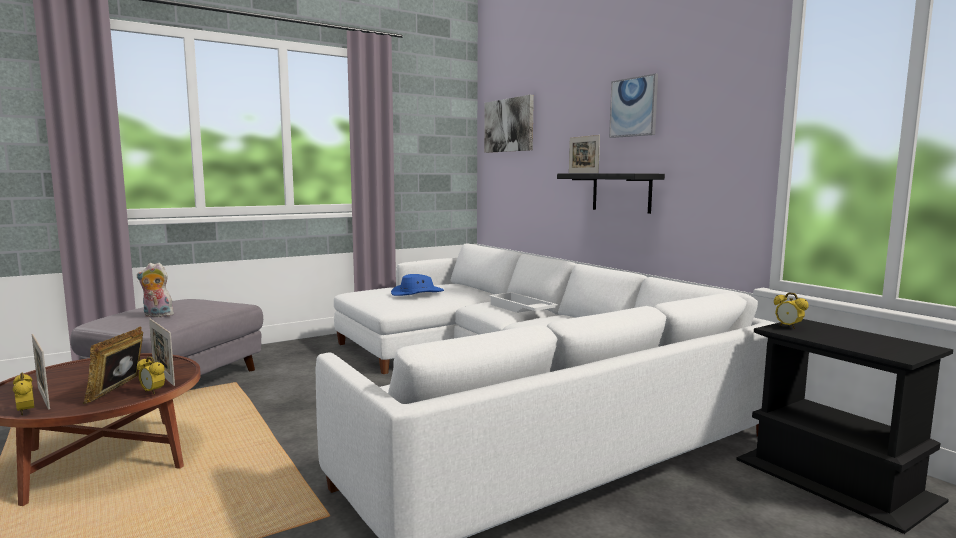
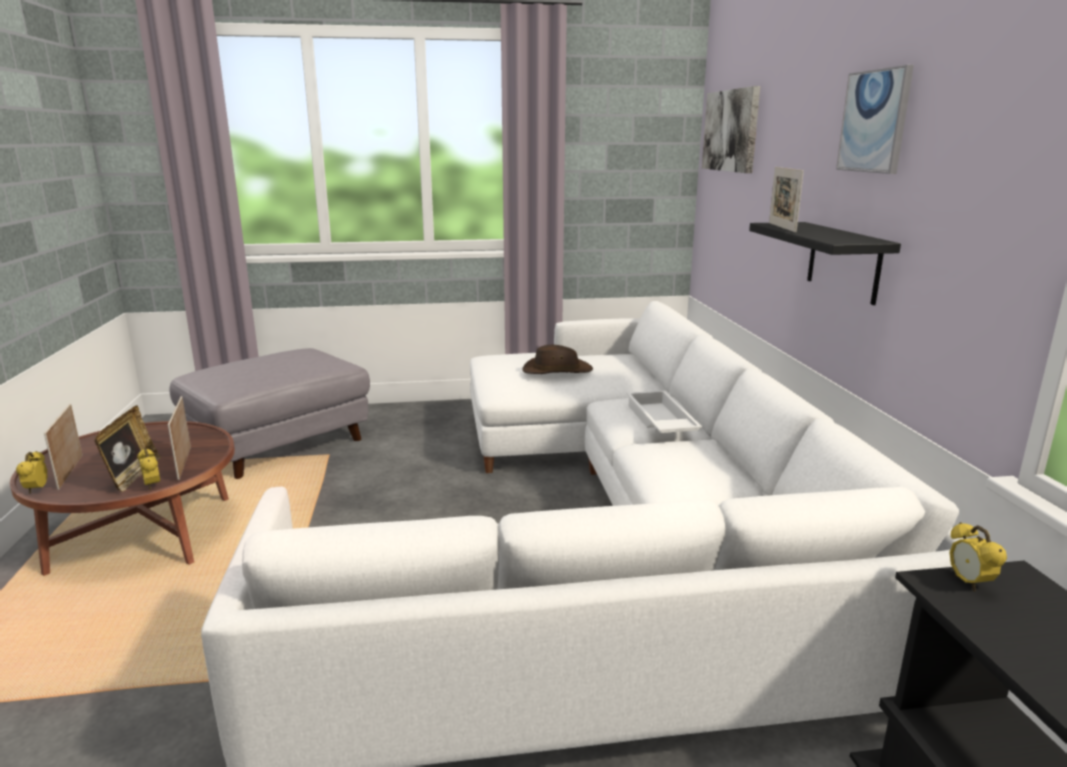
camera: 25 degrees right, 10 degrees up
(119, 391) = (132, 476): picture frame -> picture frame turned 150 degrees clockwise
(157, 316) = (243, 375): plush toy -> none
(417, 293) = (556, 370): blue hat -> brown hat

